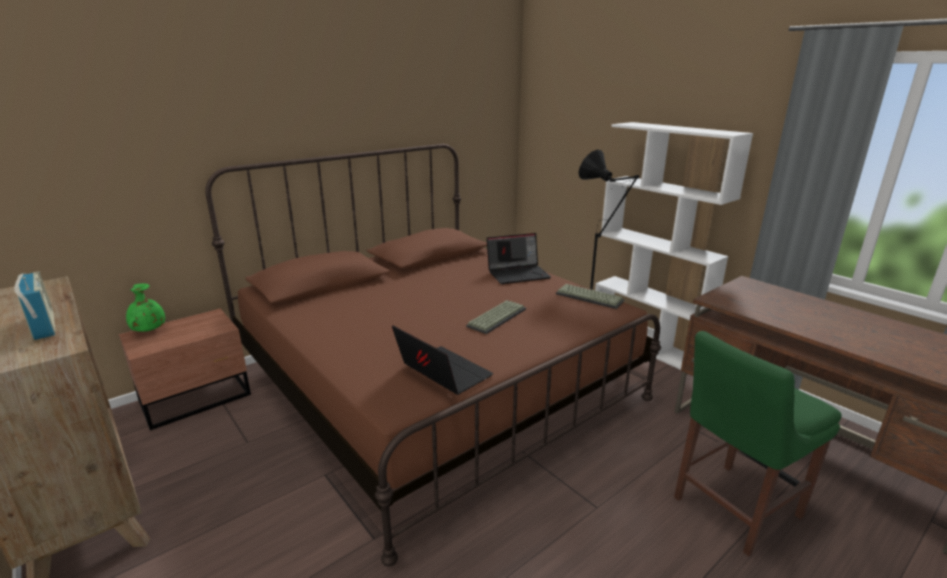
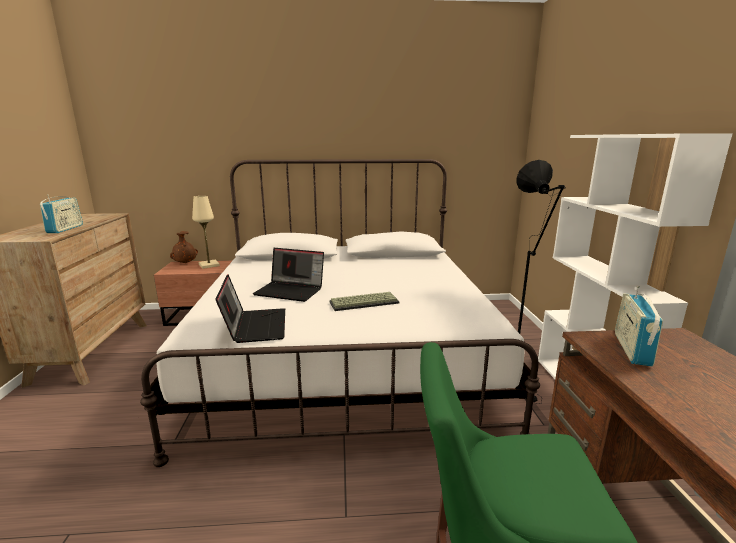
camera: 35 degrees right, 5 degrees down
(148, 330) = (185, 263): green vase -> brown vase
(195, 324) = (209, 265): none -> beige table lamp
(435, 383) = (344, 357): brown bed -> white bed
(518, 274) = (441, 277): laptop -> laptop (291, 290)
(590, 297) = (477, 309): keyboard -> none
(741, 299) = (632, 349): none -> radio

